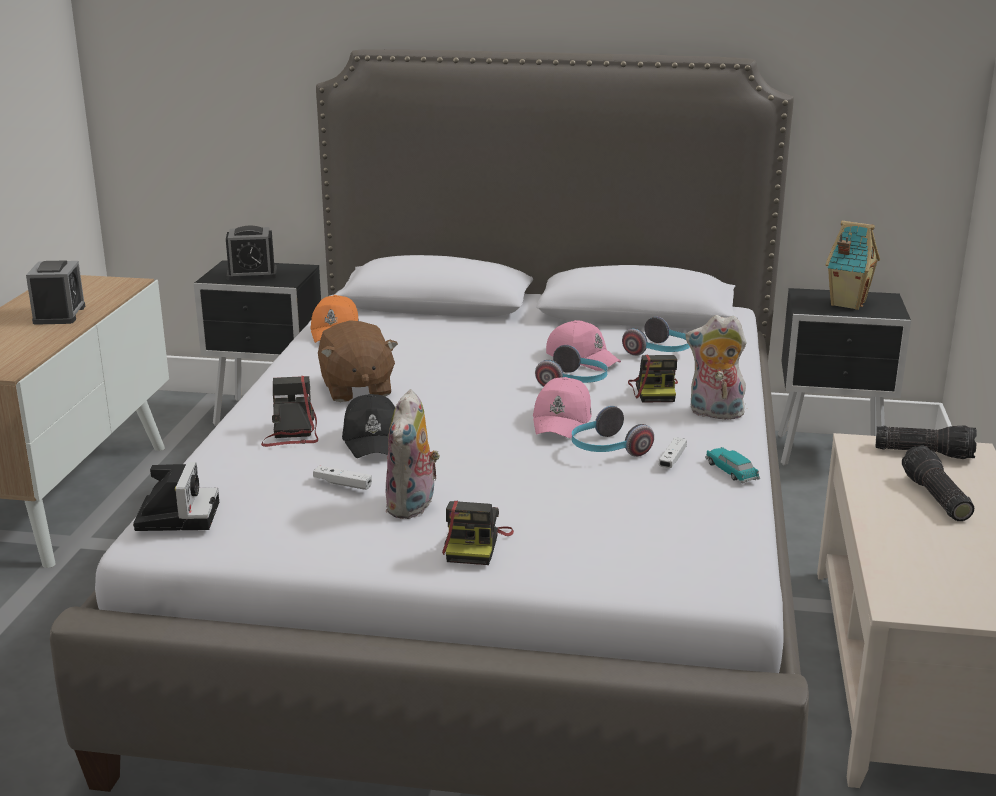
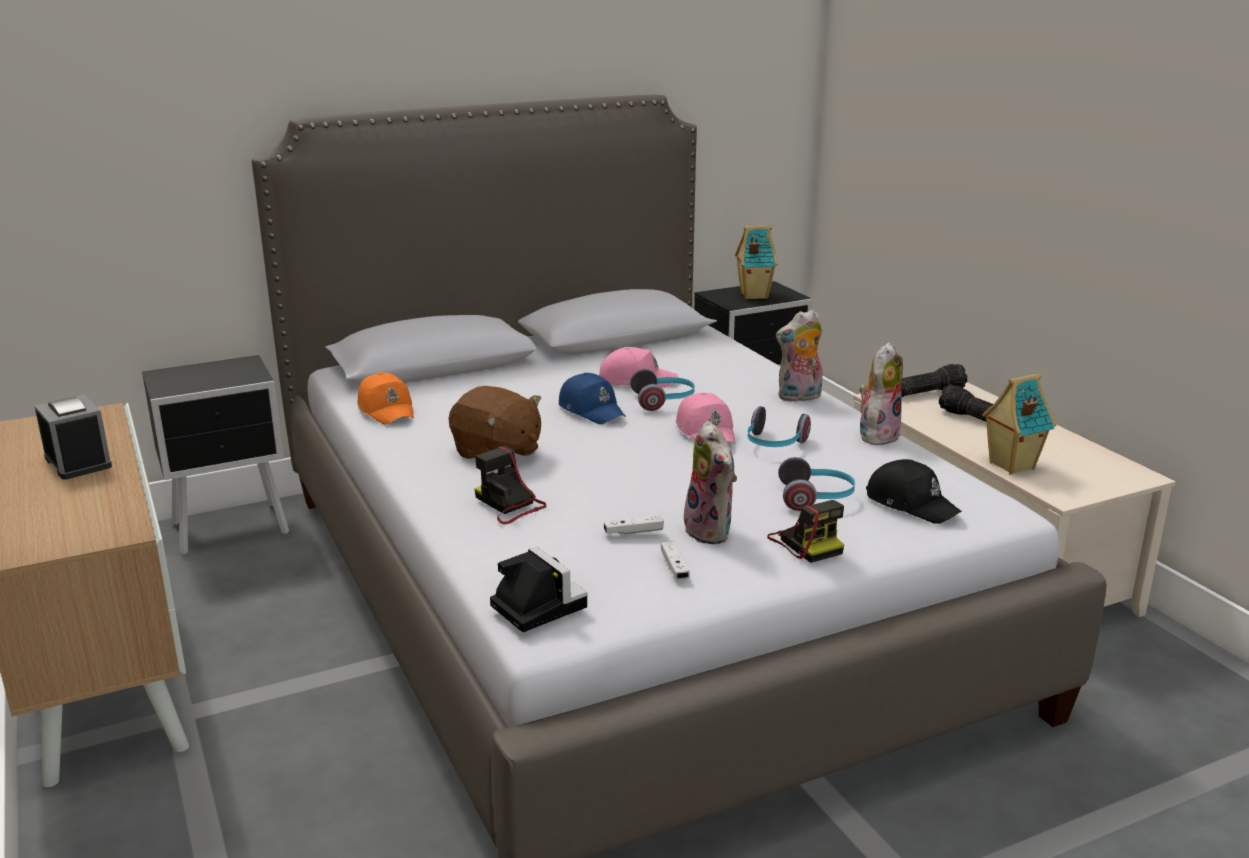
camera: 35 degrees left, 0 degrees up
(252, 274) = (202, 377): alarm clock -> none
(373, 439) = (592, 489): black cap -> black cap (911, 503)
(495, 373) = (592, 410): none -> blue cap
(654, 391) = (732, 392): camera -> none
(660, 352) = (686, 362): headphones -> headphones (816, 498)
(672, 459) = (828, 438): white game controller -> white game controller (674, 567)
(731, 471) = (877, 435): toy car -> plush toy
(890, 554) = (1010, 466): none -> toy house

